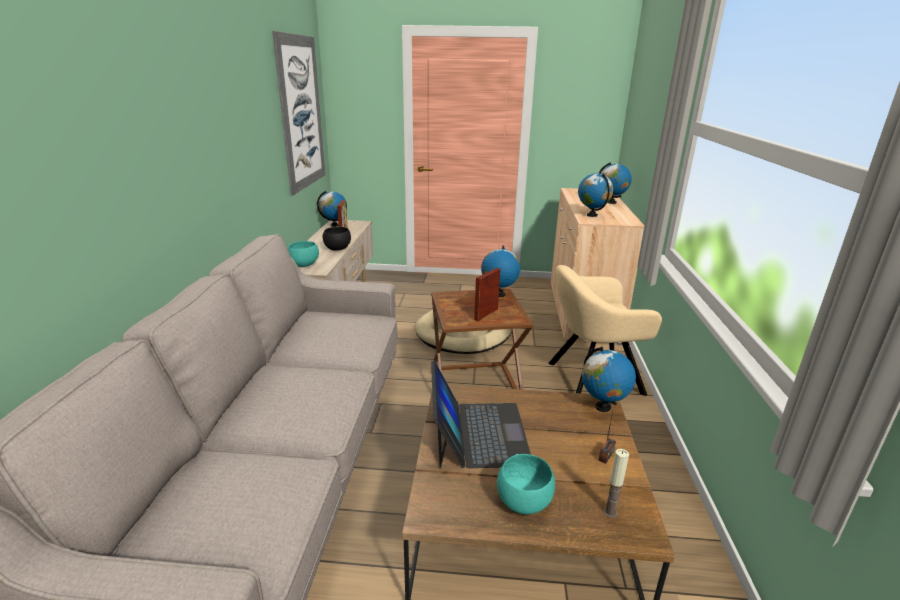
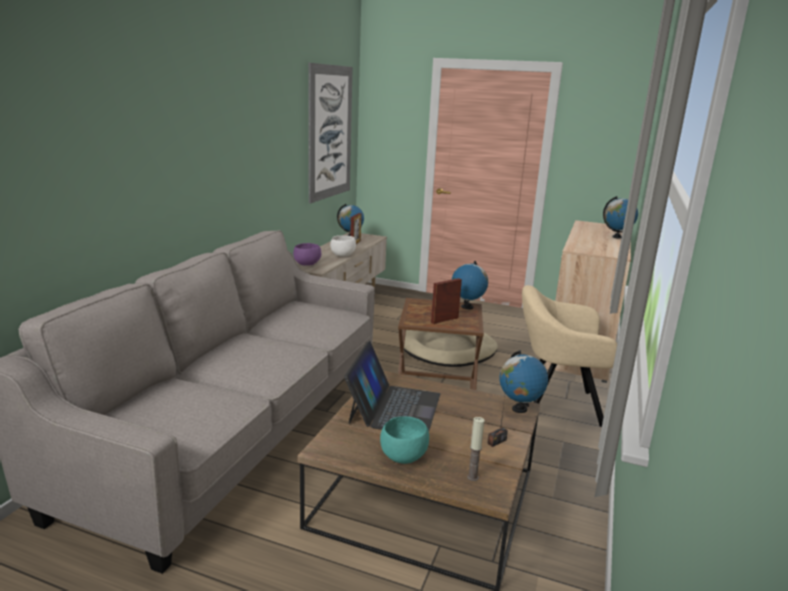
camera: 15 degrees right, 5 degrees down
(303, 265) = (306, 264): turquoise bowl -> purple bowl
(337, 249) = (343, 255): black bowl -> white bowl
(592, 215) = (583, 245): globe -> none

